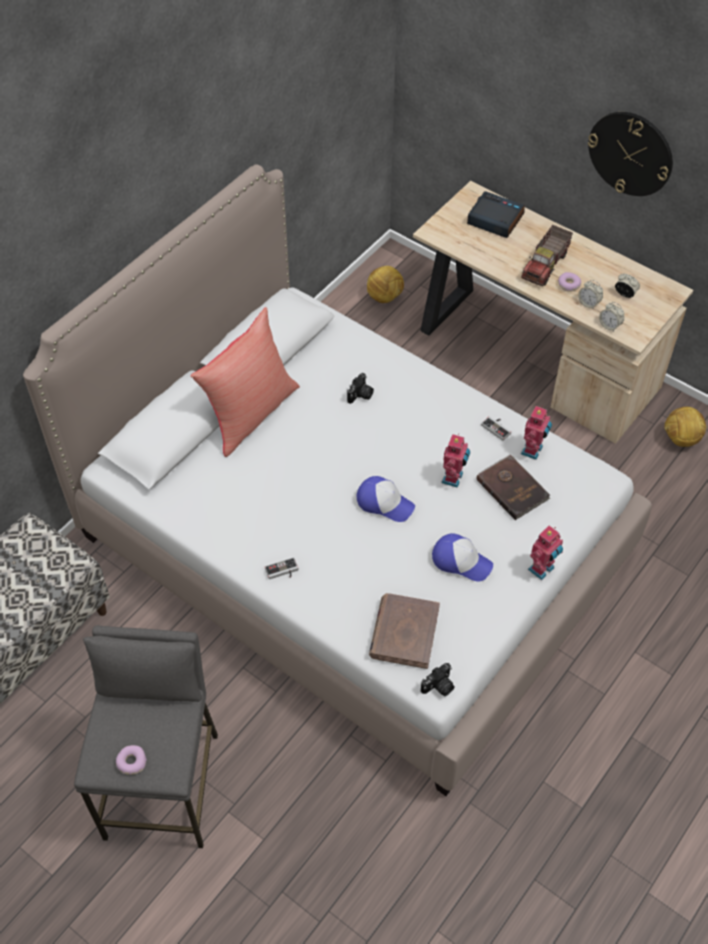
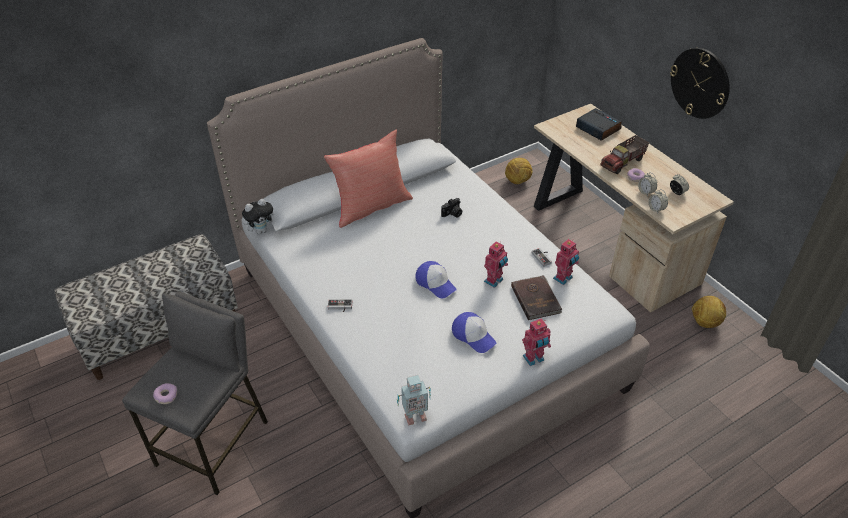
camera: 20 degrees right, 10 degrees down
(122, 491) = (261, 230): none -> plush toy
(404, 632) = (406, 371): brown book -> none
(439, 687) = (414, 416): camera -> toy robot

